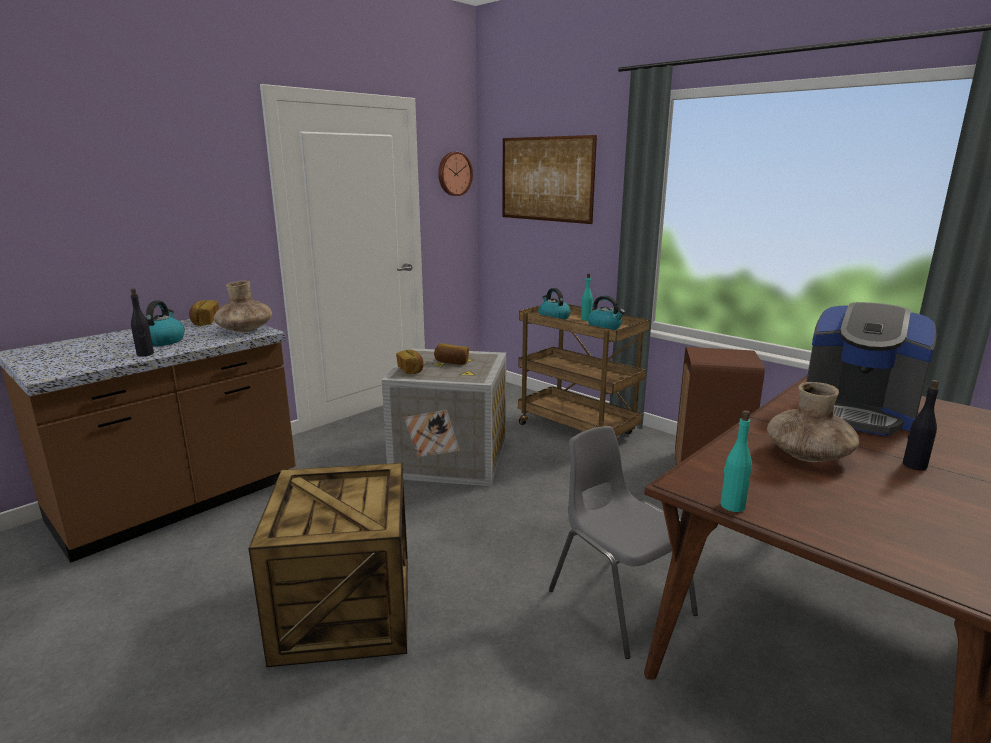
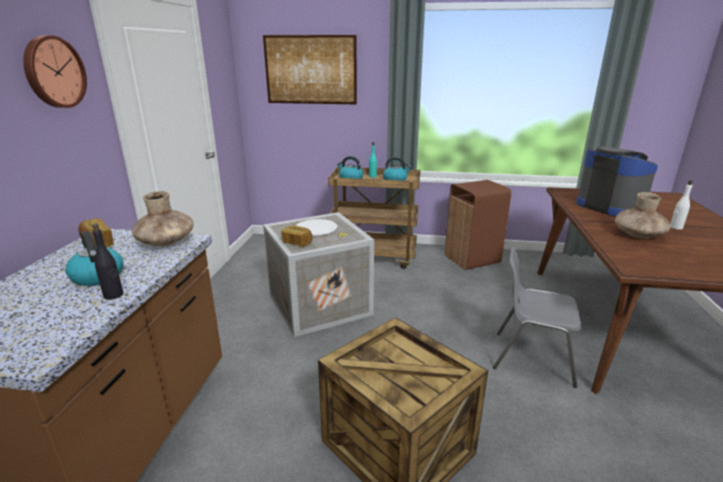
camera: 35 degrees left, 5 degrees up
(452, 362) = (316, 229): bread -> white plate
(454, 174) = (224, 67): wall clock -> wall clock (53, 72)
(732, 506) = (670, 273): turquoise bottle -> none
(857, 414) = (609, 206): coffee machine -> coffee machine turned 120 degrees counterclockwise
(914, 465) = (675, 227): black bottle -> white bottle

